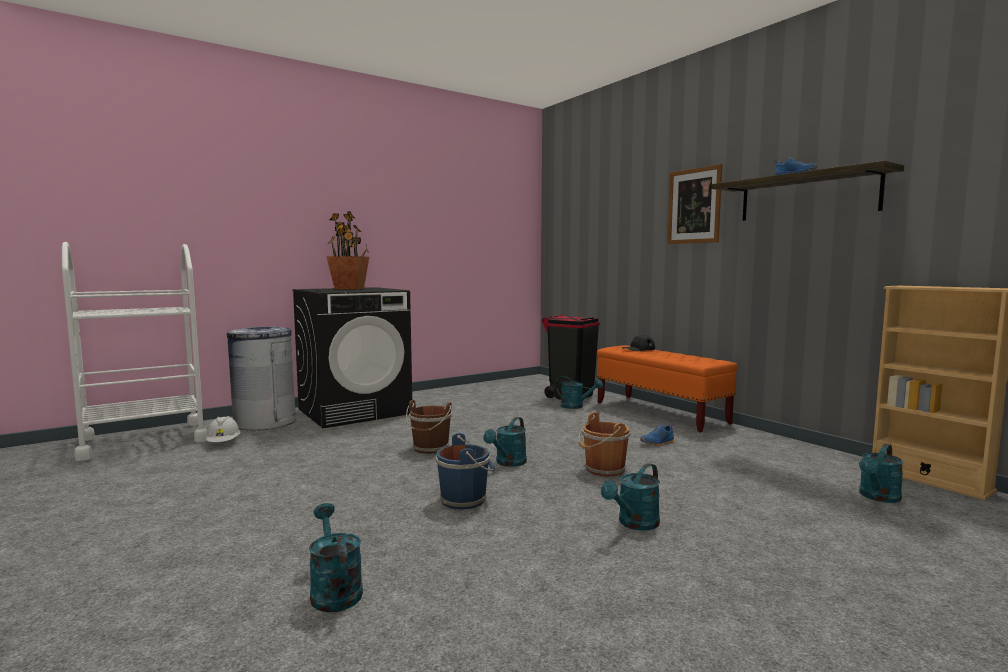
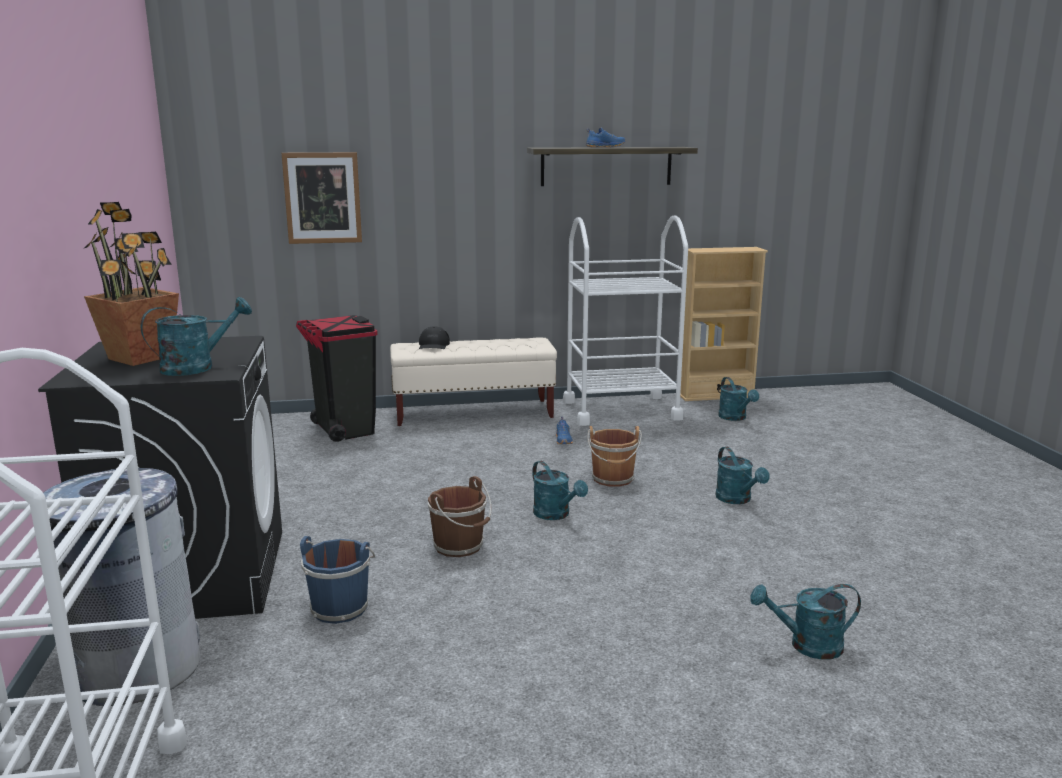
camera: 65 degrees left, 10 degrees up
(224, 443) = (226, 717): white hard hat -> none
(465, 499) = (641, 555): blue bucket -> blue bucket (340, 607)
(576, 406) = (394, 439): turquoise watering can -> turquoise watering can (197, 367)
(660, 413) = (474, 413): orange bench -> beige bench
(694, 206) = (477, 165): picture -> picture (322, 198)
(774, 449) = (621, 410): none -> white cart

